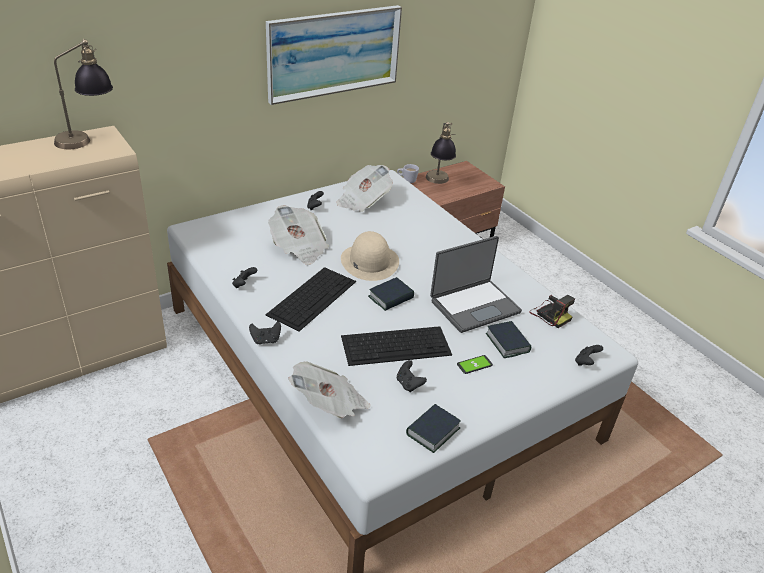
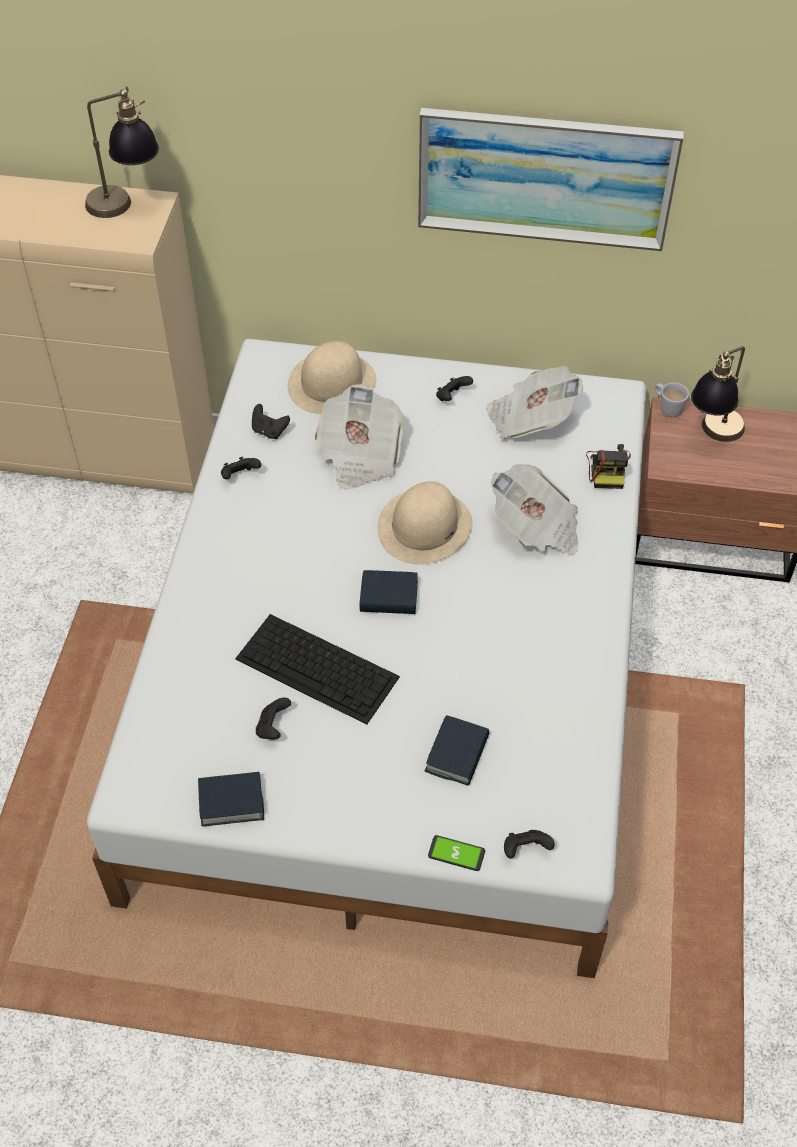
camera: 45 degrees right, 15 degrees up
(244, 225) = (332, 383): none -> beige hat
(266, 340) = (185, 569): black game controller -> black game controller (269, 431)
(312, 297) = (297, 540): keyboard -> none
(330, 405) = (164, 695): newspaper -> newspaper (536, 528)
(474, 306) = (481, 674): laptop -> none
(474, 365) = (378, 755): phone -> phone (456, 853)
(549, 314) = (569, 753): camera -> camera (608, 469)

